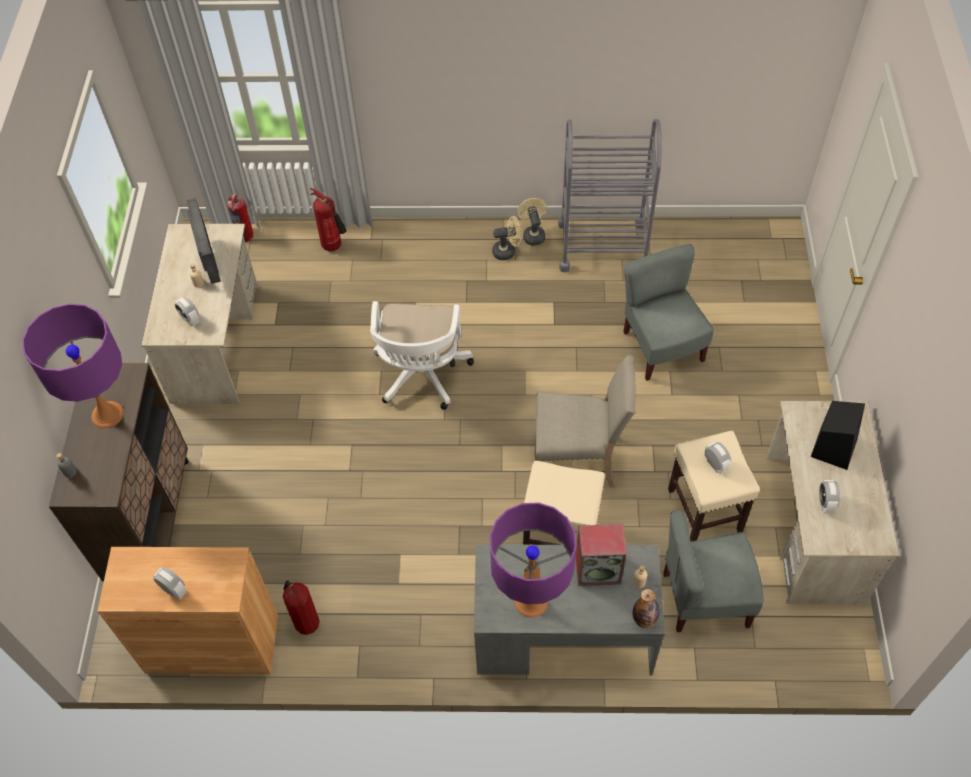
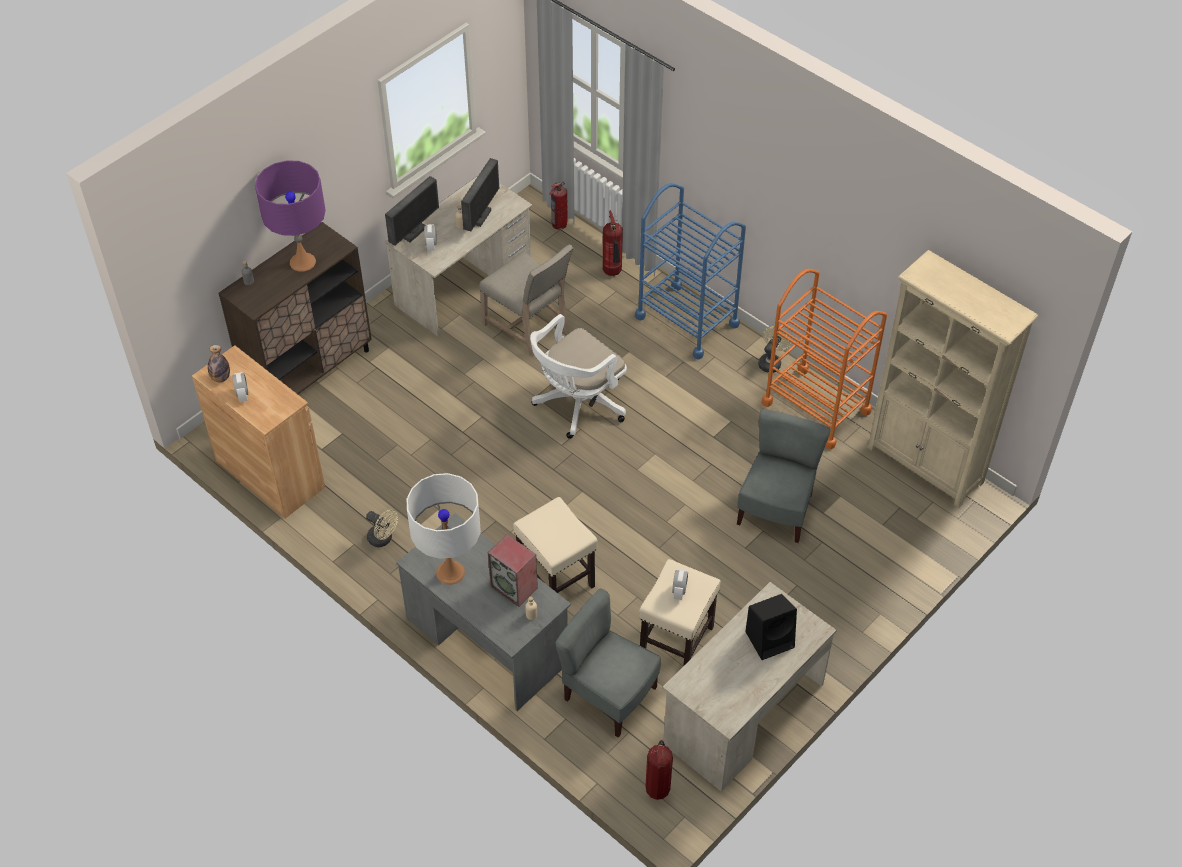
camera: 40 degrees right, 5 degrees down
(161, 319) = (414, 233): none -> monitor
(305, 622) = (336, 504): fire extinguisher -> fire extinguisher (657, 787)
(434, 245) = (687, 320): none -> blue cart
(507, 251) = (737, 361): beige fan -> beige fan (383, 539)
(531, 601) = (450, 572): purple table lamp -> white table lamp
(578, 460) = (624, 540): beige chair -> beige chair (529, 327)
(603, 246) = (816, 407): grey cart -> orange cart
(644, 619) = (509, 638): bottle -> bottle (220, 378)
(723, 235) = (925, 465): none -> beige bookcase
(825, 503) = (718, 668): alarm clock -> none

